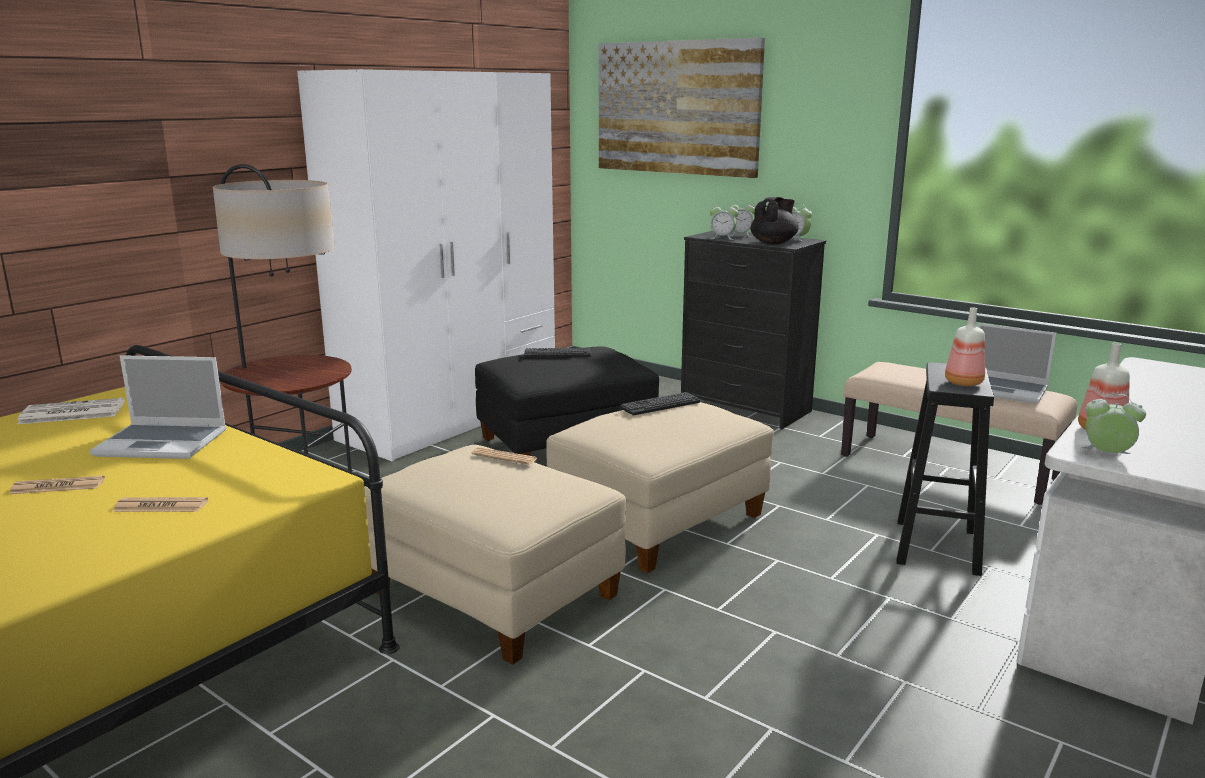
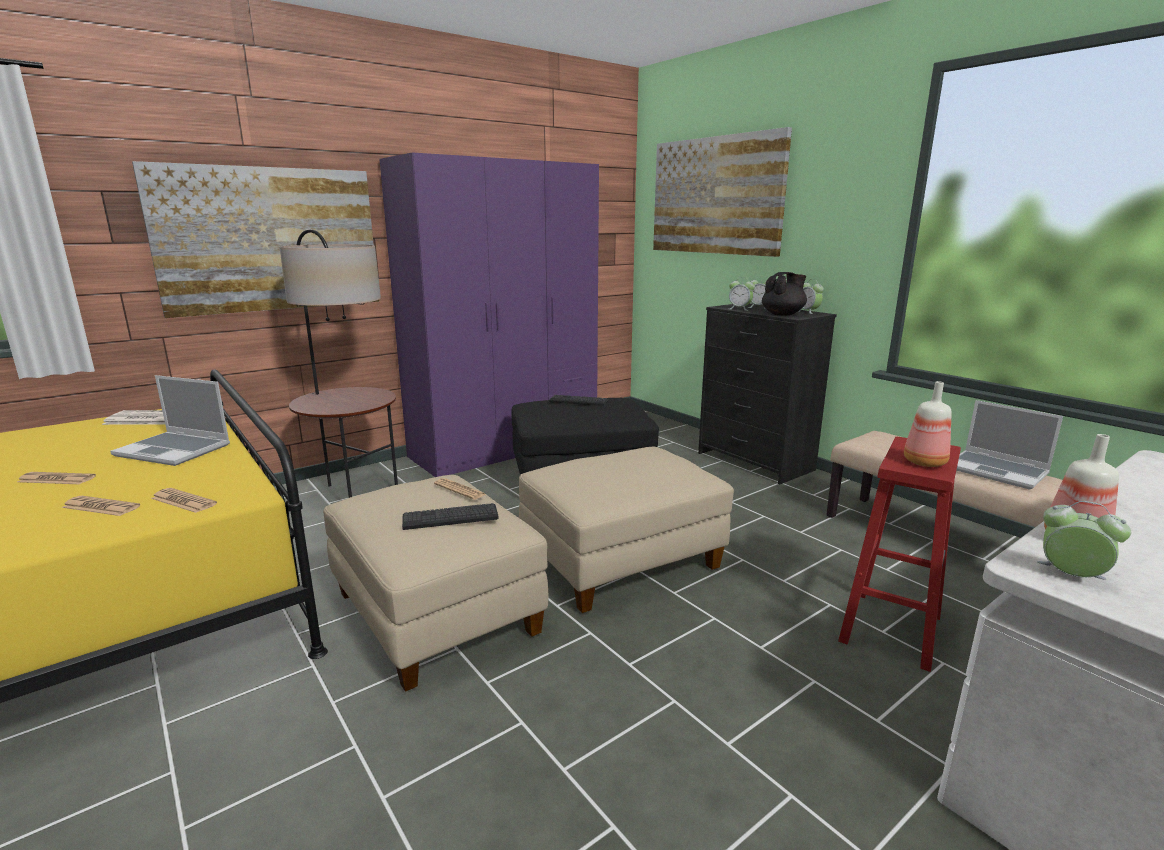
camera: 15 degrees right, 0 degrees up
(175, 177) = (270, 240): none -> picture
(252, 491) = (183, 501): none -> newspaper
(453, 417) = (506, 447): white wardrobe -> purple wardrobe
(660, 405) = (633, 454): keyboard -> keyboard (450, 518)
(936, 546) = (890, 627): black stool -> red stool

